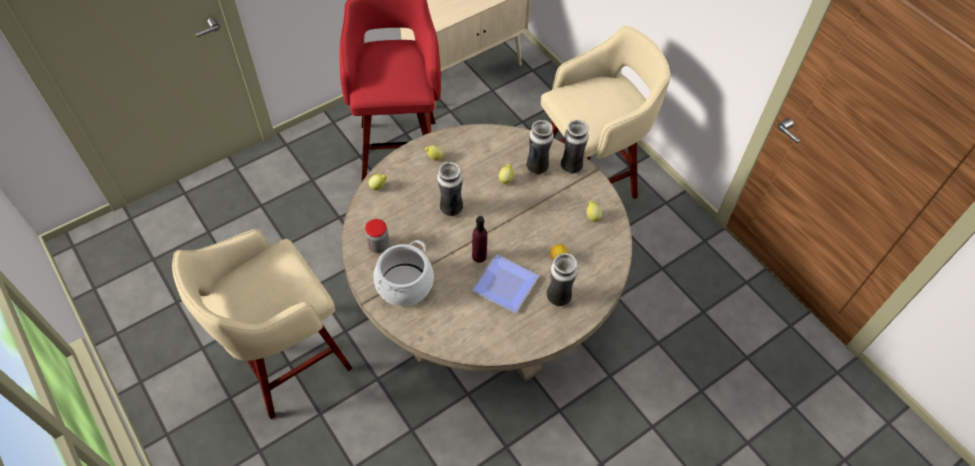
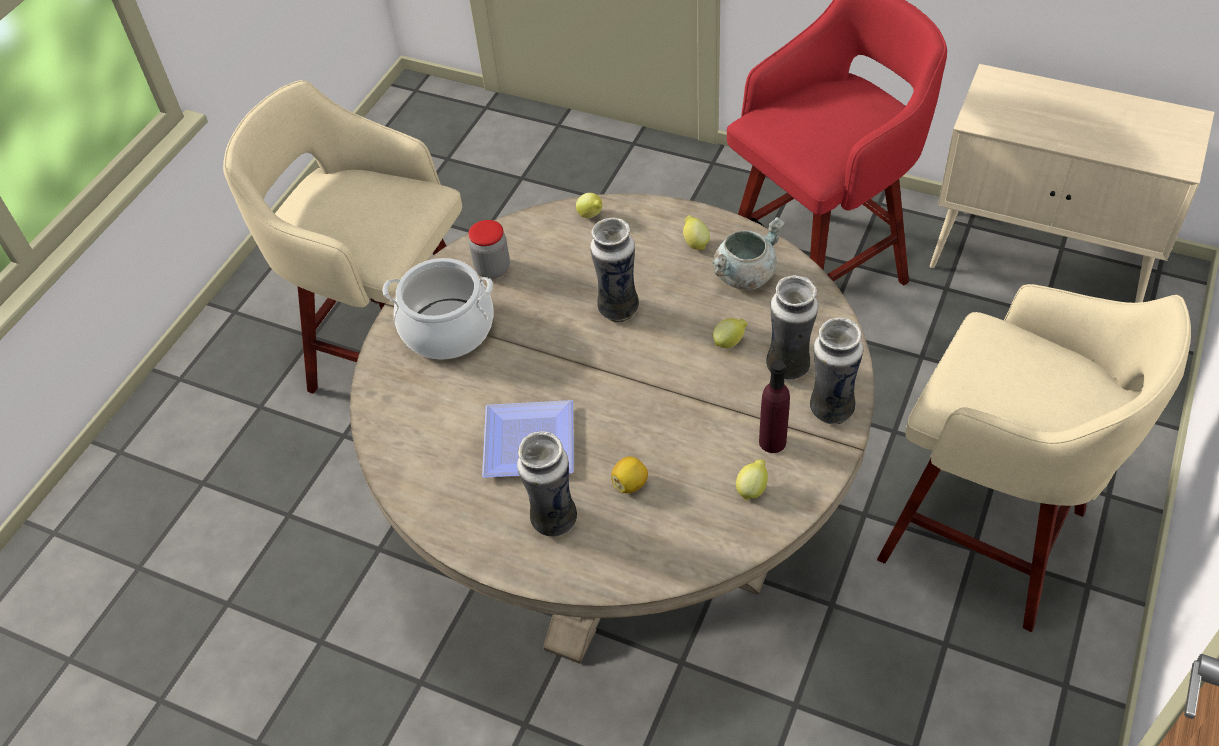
camera: 65 degrees right, 5 degrees down
(470, 151) = (744, 274): none -> grey cooking pot
(479, 256) = (557, 385): purple bottle -> purple bottle (772, 442)

